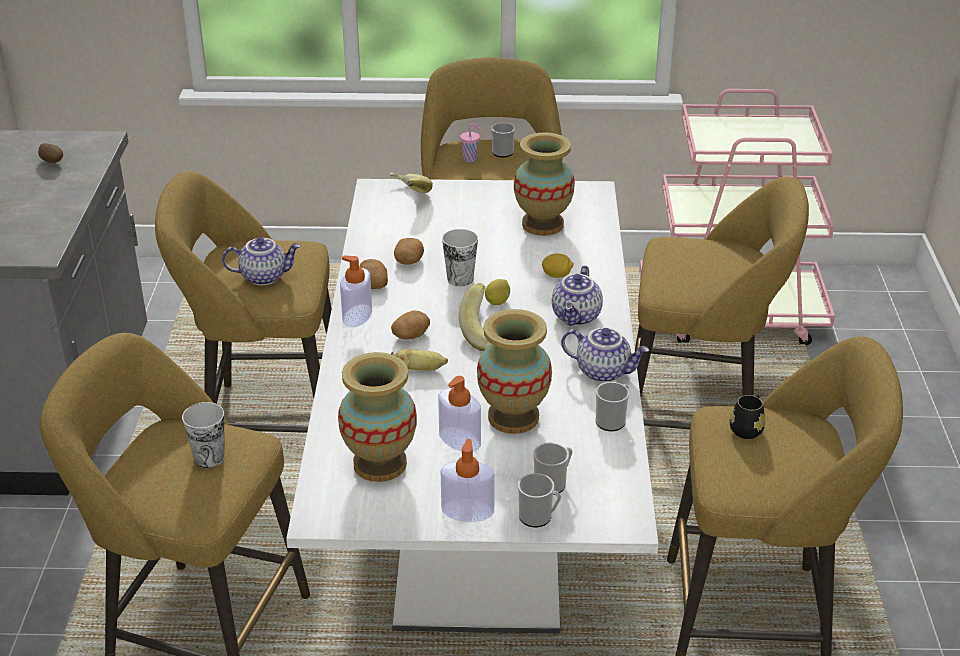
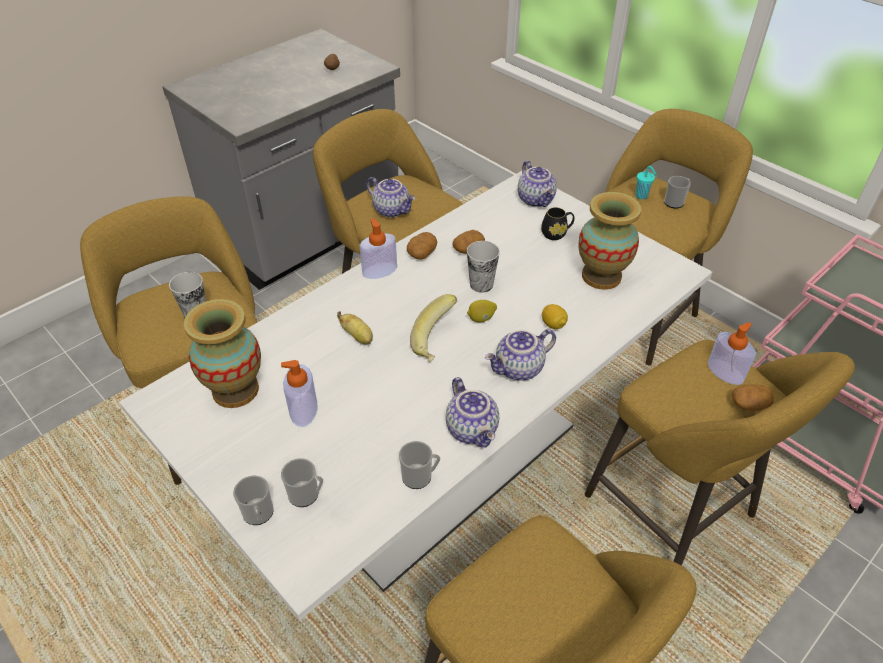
camera: 45 degrees right, 10 degrees up
(407, 196) = (536, 200): banana -> teapot
(411, 335) = (389, 307): potato -> potato (749, 404)
(467, 511) = (228, 470): soap dispenser -> soap dispenser (725, 372)
(471, 159) = (642, 196): pink cup -> turquoise cup
(513, 418) = (359, 419): vase -> none
(747, 428) = (546, 567): black mug -> black mug (556, 233)

